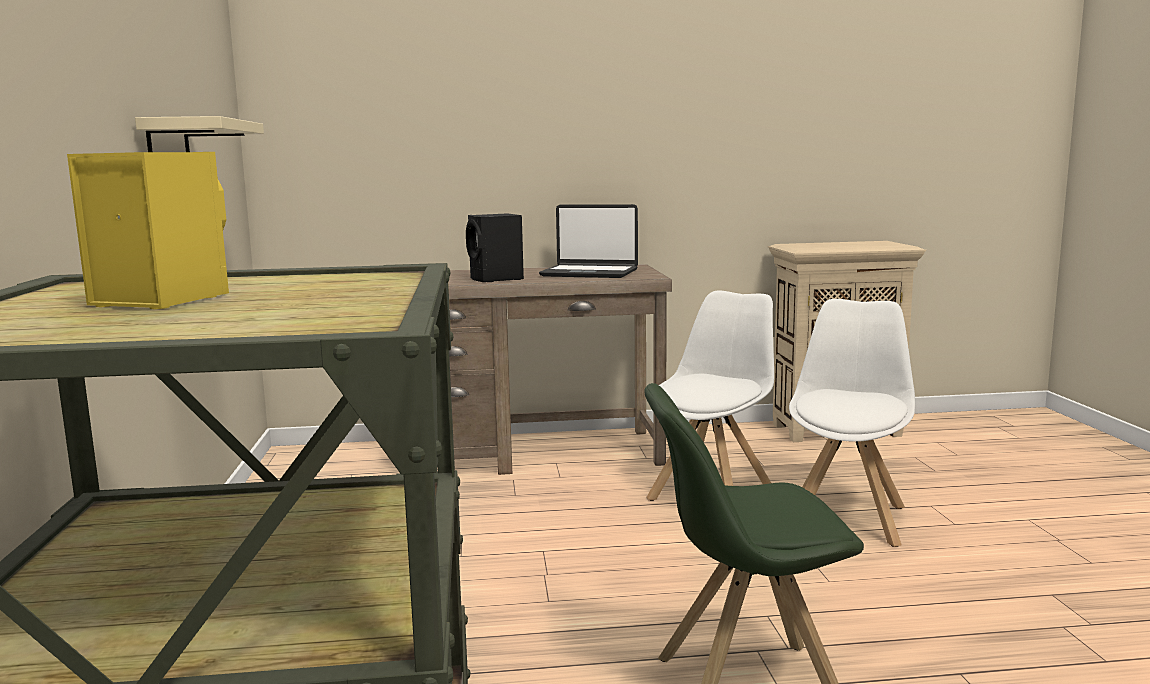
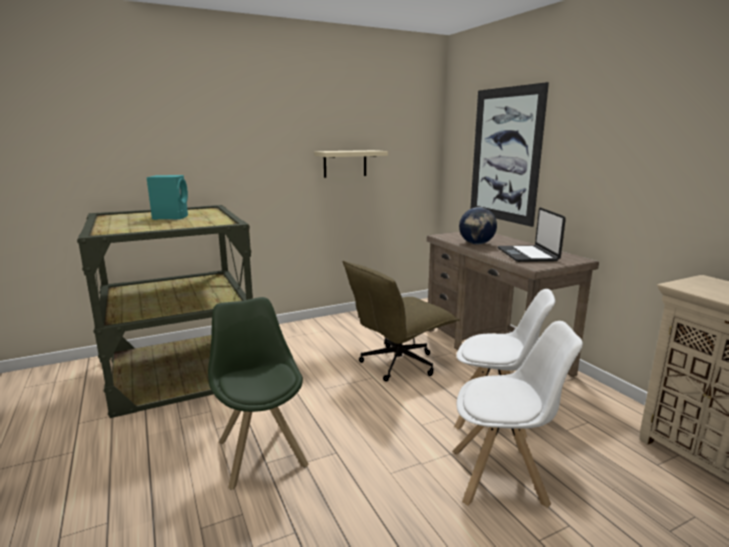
camera: 70 degrees right, 5 degrees up
(158, 300) = (171, 217): yellow speaker -> turquoise speaker
(433, 134) = (505, 155): none -> picture
(496, 279) = (476, 244): black speaker -> globe
(511, 521) = (399, 363): none -> beige office chair

